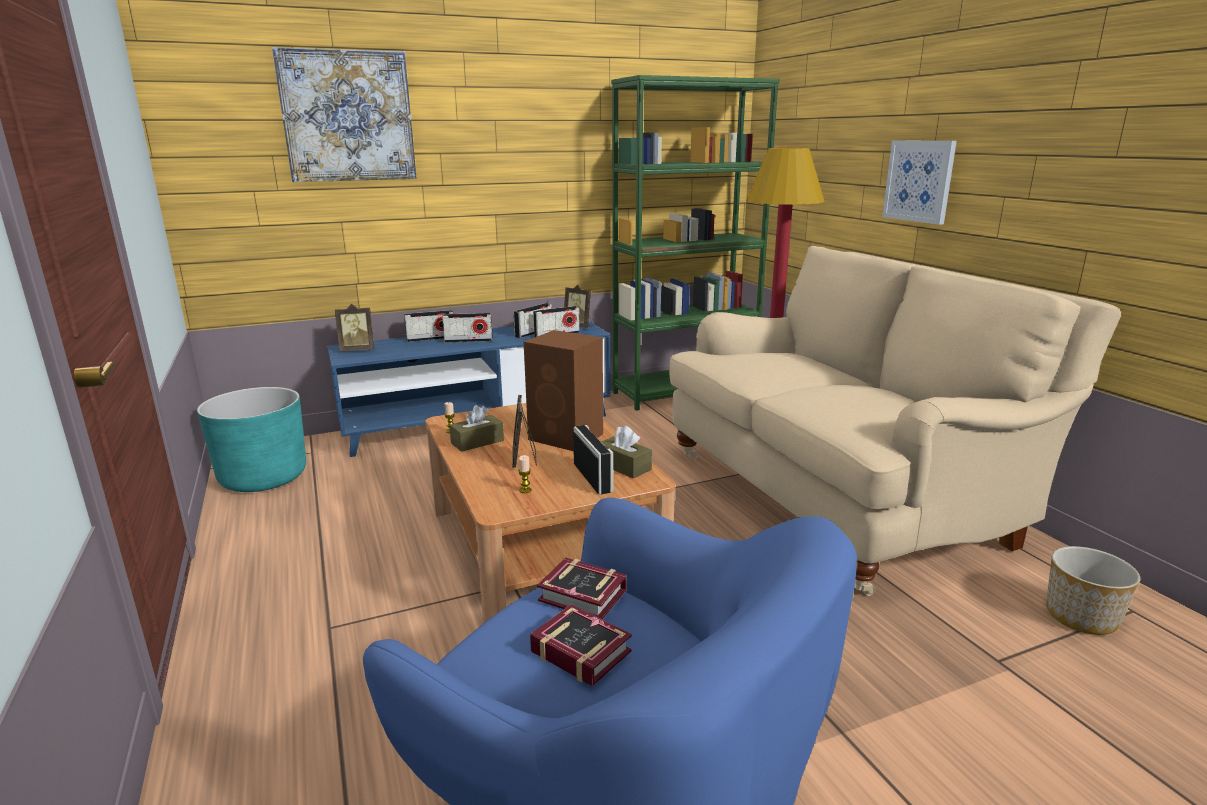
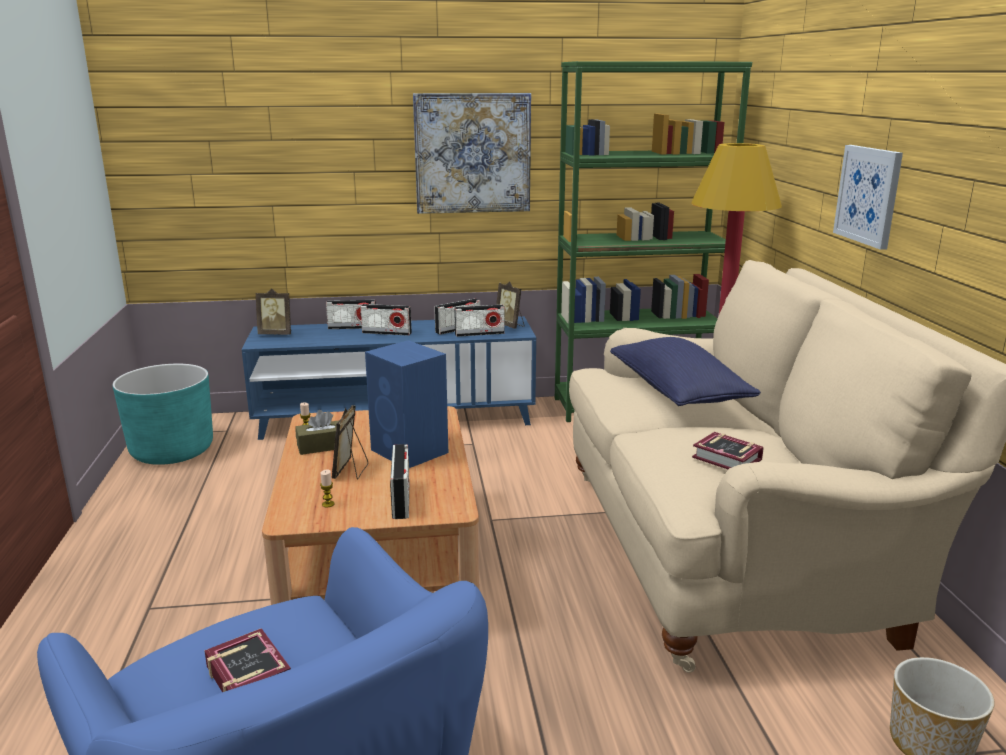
camera: 15 degrees right, 0 degrees up
(348, 116) = (281, 103): picture -> picture (472, 153)
(567, 437) = (410, 452): brown speaker -> blue speaker
(584, 598) = (292, 624): book -> book (728, 460)
(624, 466) = (441, 492): brown tissue box -> none
(784, 361) = (678, 392): none -> blue pillow

